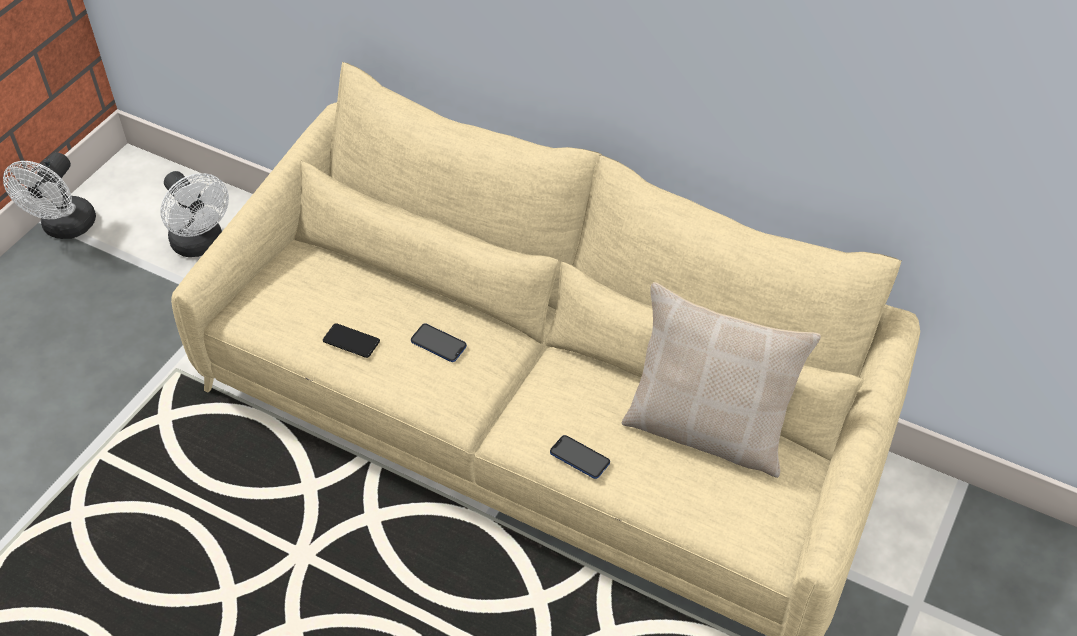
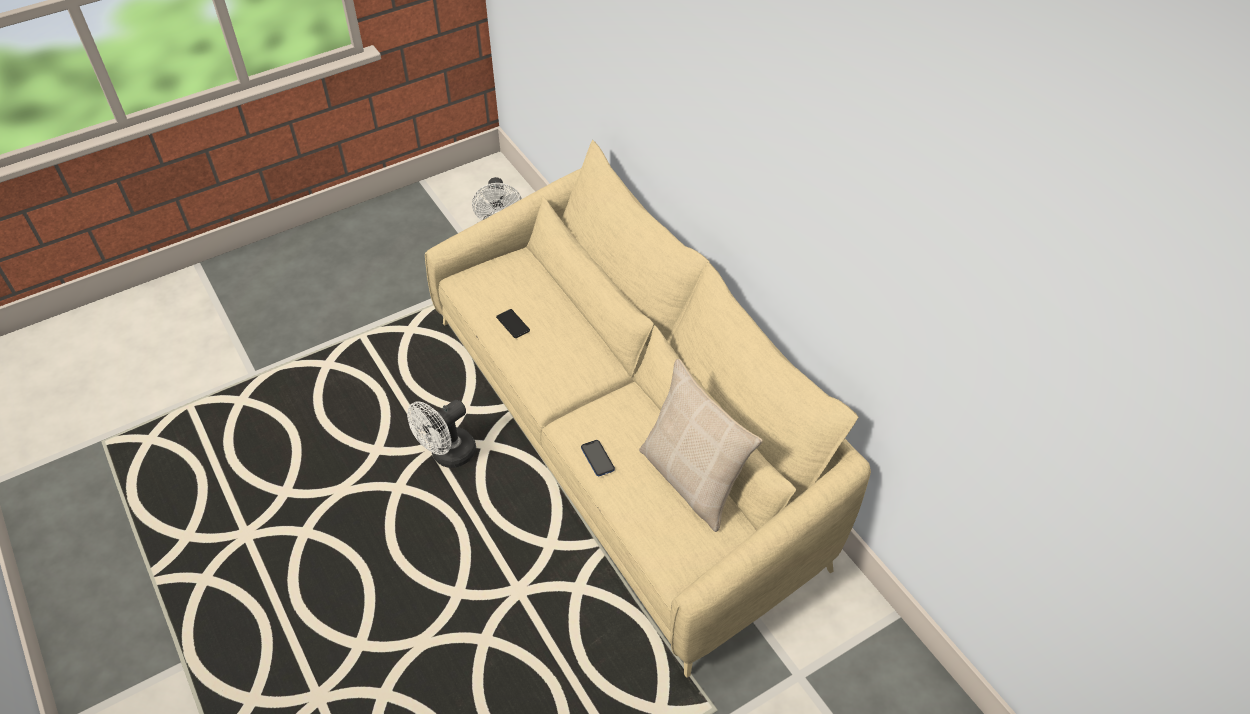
camera: 30 degrees right, 0 degrees up
(65, 228) = (430, 191): white fan -> white fan (447, 455)
(438, 344) = (563, 348): phone -> none

